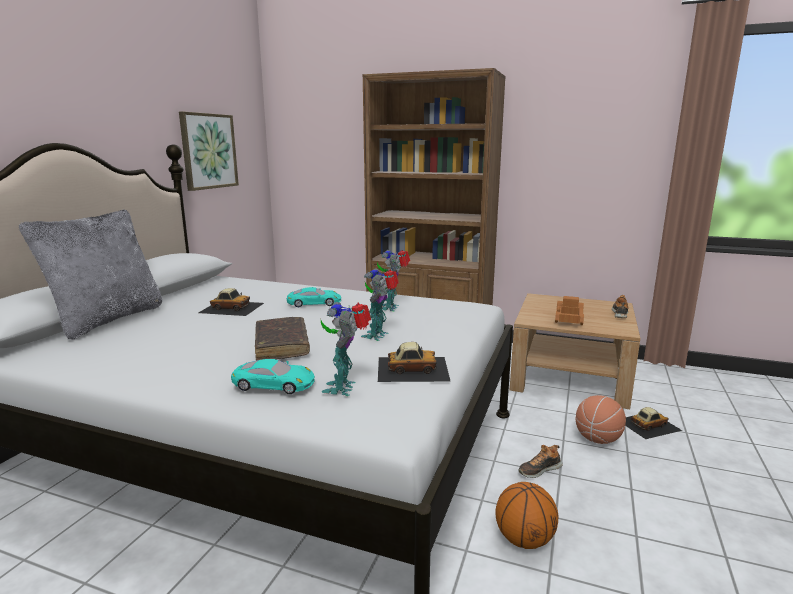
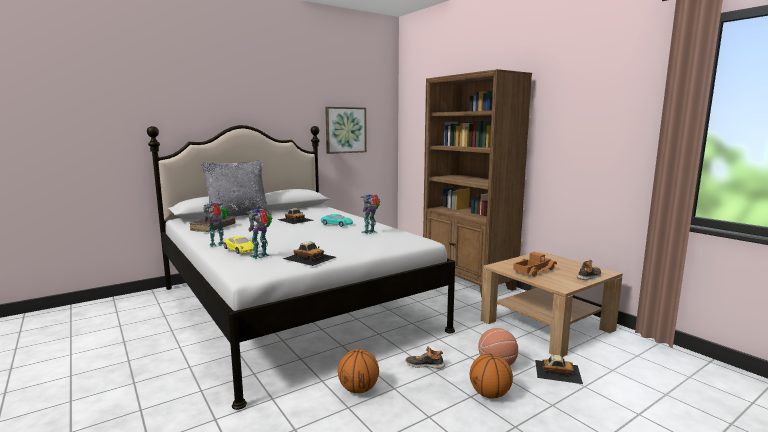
camera: 35 degrees right, 5 degrees down
(273, 384) = (240, 249): turquoise toy car -> yellow toy car
(281, 346) = (276, 237): brown book -> brown book (213, 228)
(378, 335) = (331, 242): toy robot -> toy robot (218, 245)
(641, 478) = (490, 394): none -> basketball

